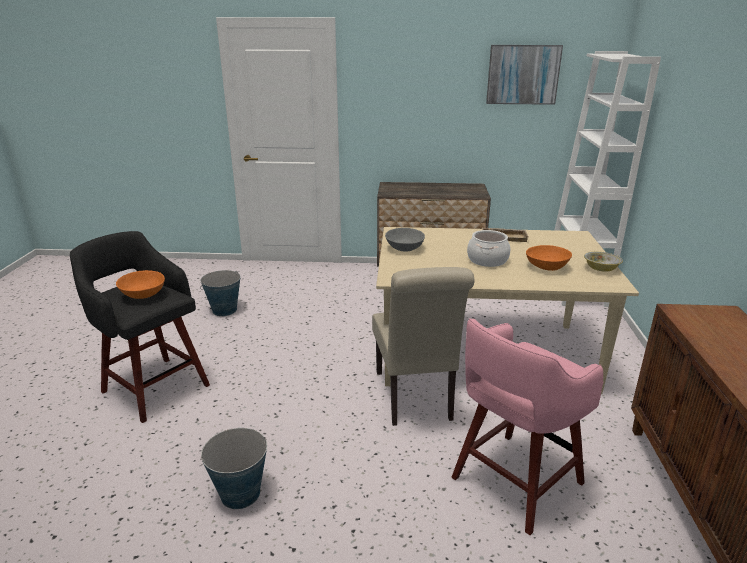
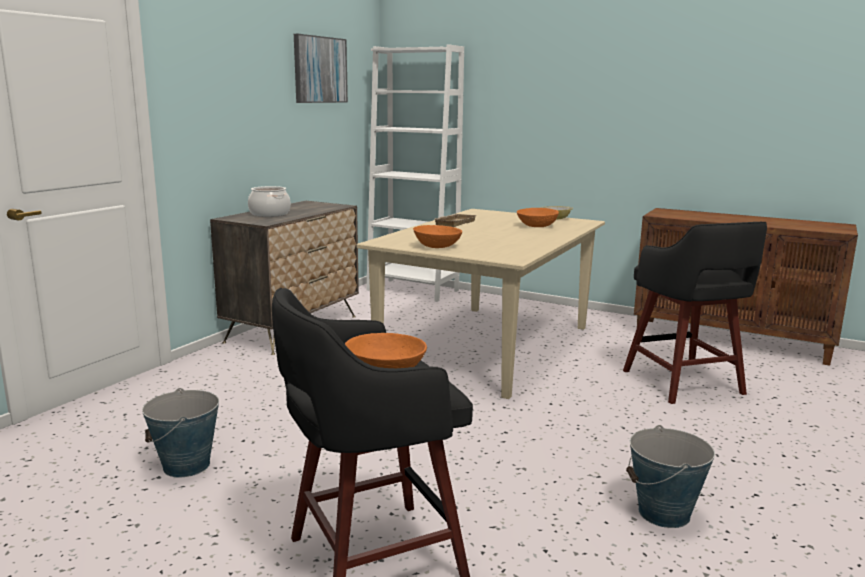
camera: 65 degrees left, 10 degrees down
(404, 248) = (436, 246): grey bowl -> orange bowl
(415, 399) = (542, 391): beige chair -> none
(487, 260) = (503, 234): cooking pot -> cooking pot (270, 214)
(514, 482) = (684, 384): pink stool -> black stool

